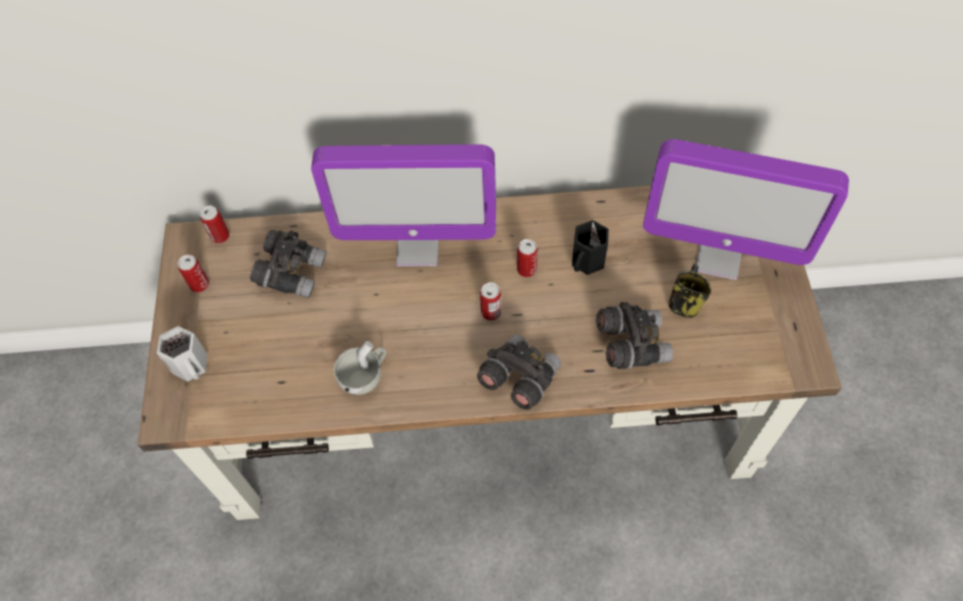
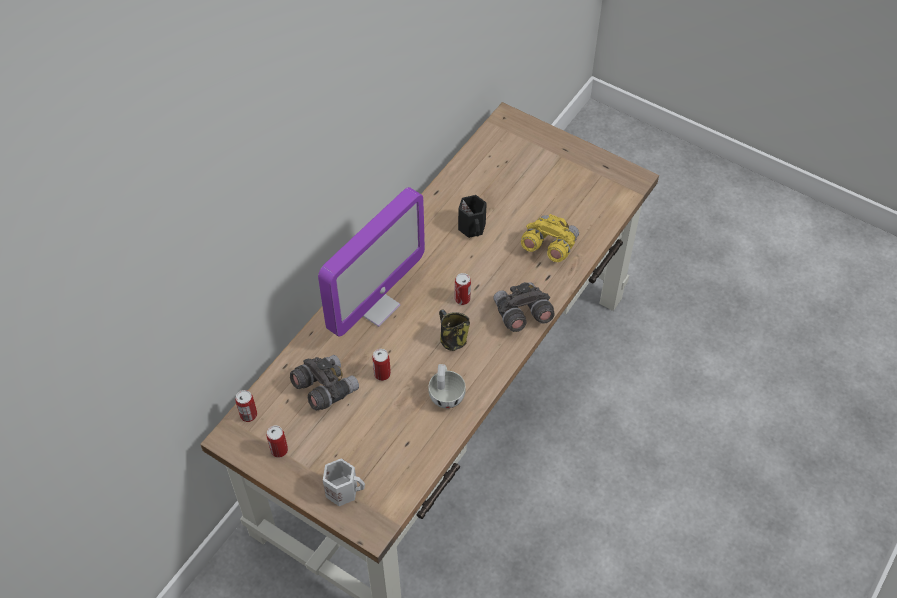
camera: 55 degrees left, 5 degrees down
(526, 269) = (449, 261): can -> can (382, 374)
(631, 344) = (549, 246): grey binoculars -> yellow binoculars
(684, 303) = (545, 203): mug -> mug (452, 340)
(718, 257) = (530, 166): monitor -> none

